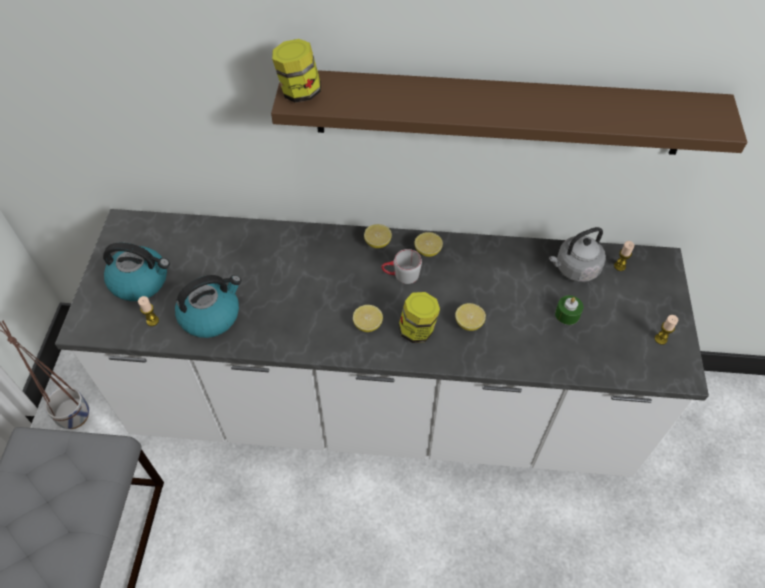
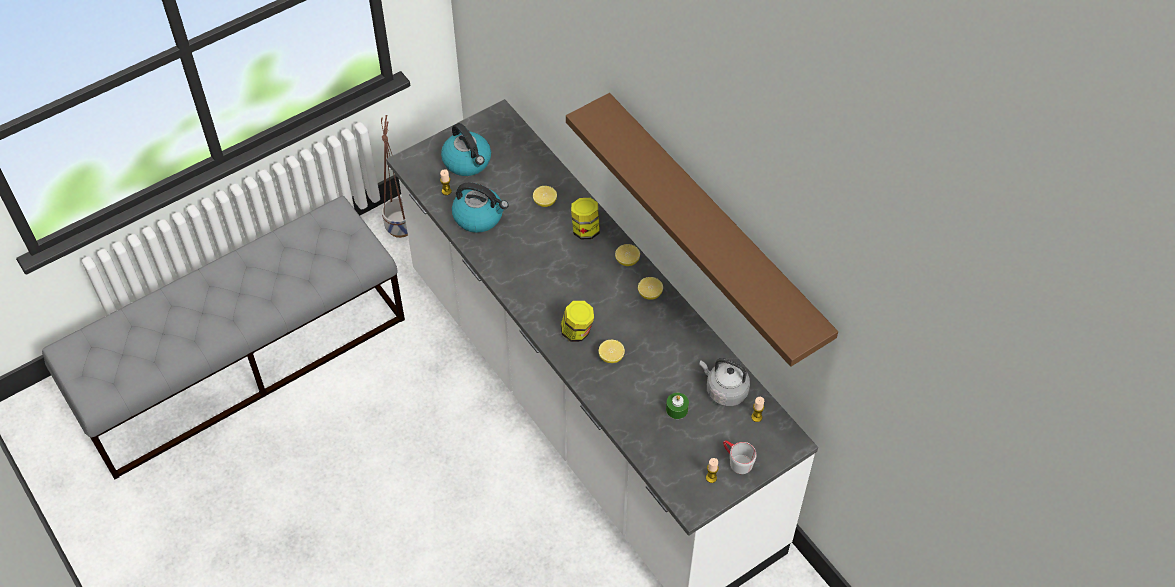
camera: 50 degrees right, 0 degrees up
(299, 92) = (596, 115): jar -> jar (585, 230)
(368, 325) = (554, 302): lemon -> lemon (545, 202)
(401, 275) = (612, 293): grey mug -> grey mug (736, 461)

